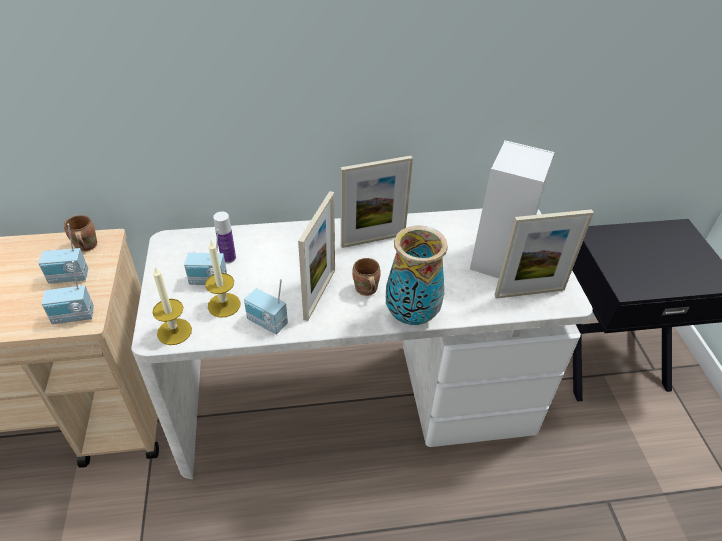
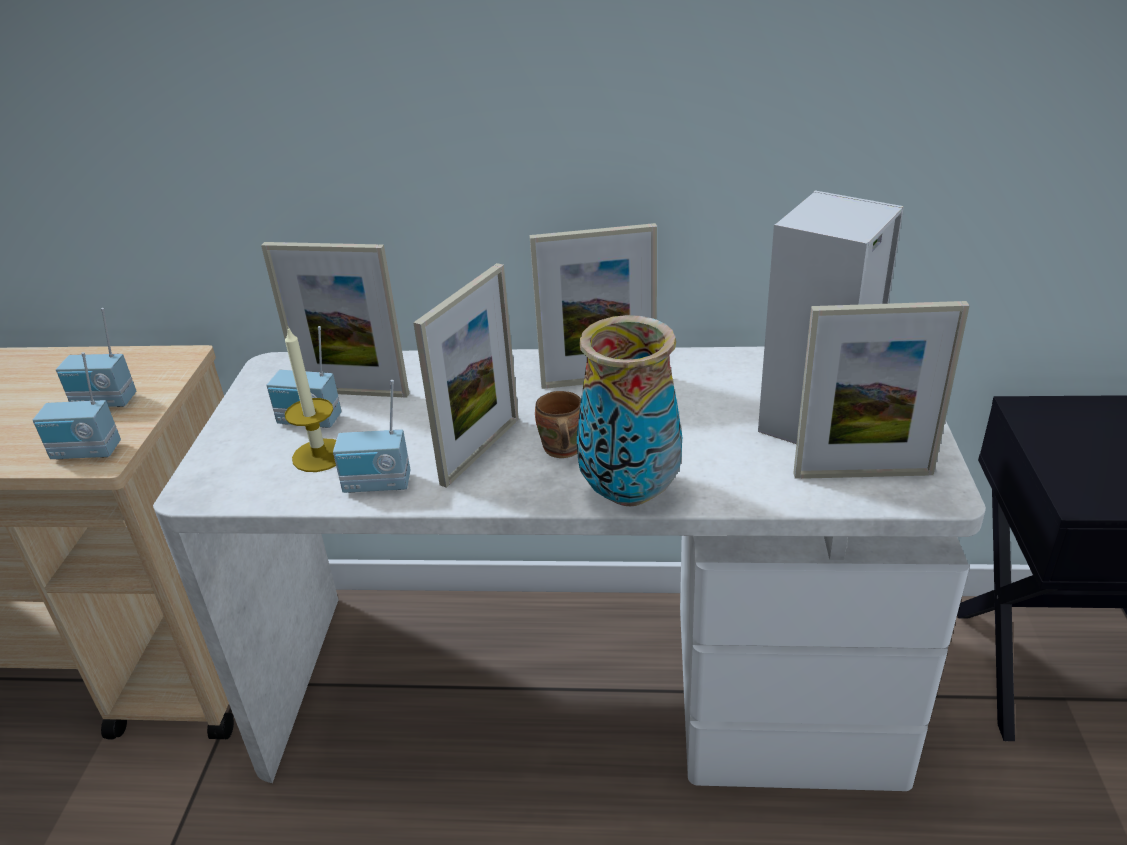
camera: 15 degrees right, 10 degrees down
(85, 246) = (146, 365): brown mug -> none
(174, 331) = (227, 486): candle -> none
(228, 258) = (353, 392): bottle -> picture frame
(266, 323) = (377, 485): radio -> radio turned 45 degrees counterclockwise

